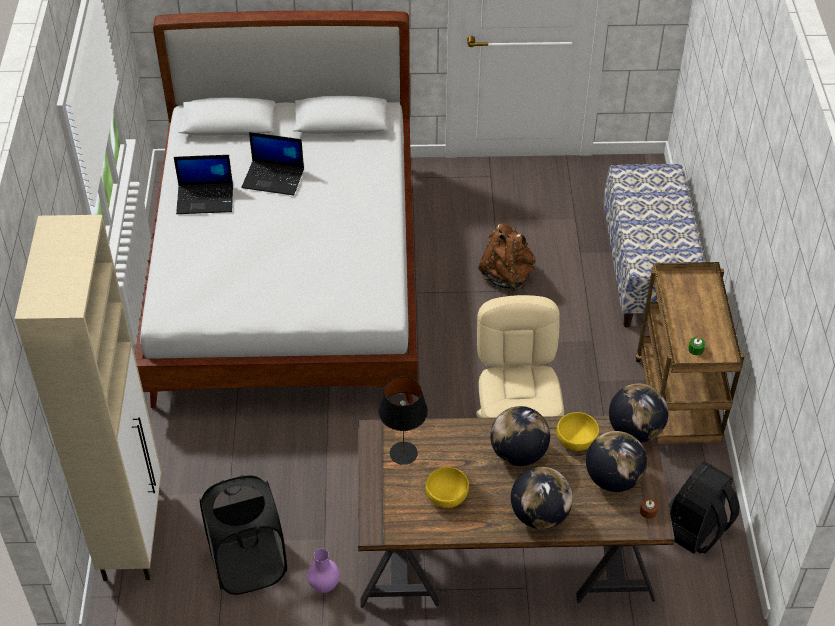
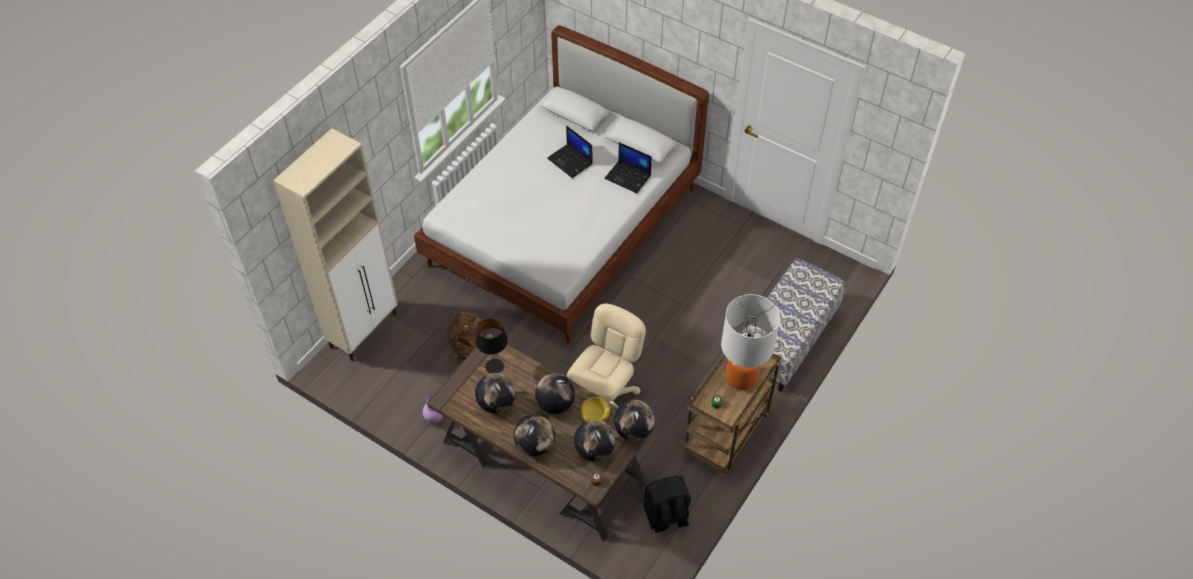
camera: 35 degrees right, 5 degrees up
(206, 198) = (522, 155): laptop -> laptop (628, 177)
(248, 565) = (406, 383): black laundry basket -> none
(447, 495) = (496, 403): yellow bowl -> globe
(506, 275) = (694, 296): brown backpack -> brown backpack (469, 347)
(695, 307) = (741, 378): none -> table lamp

